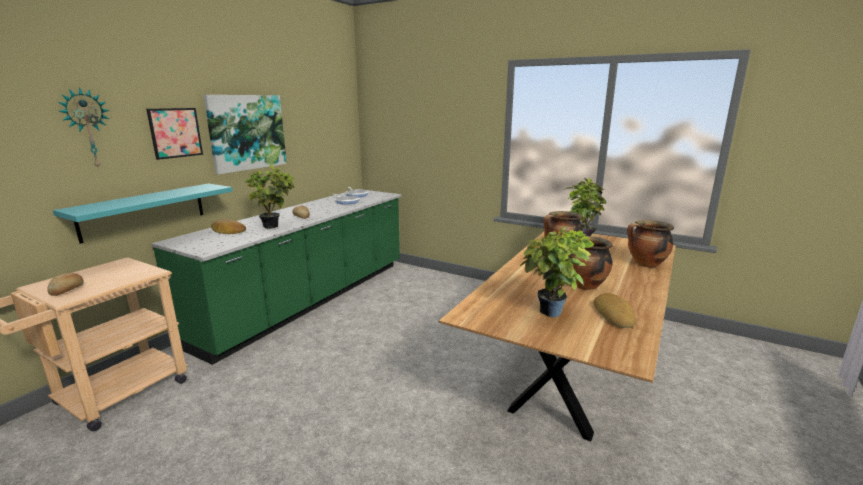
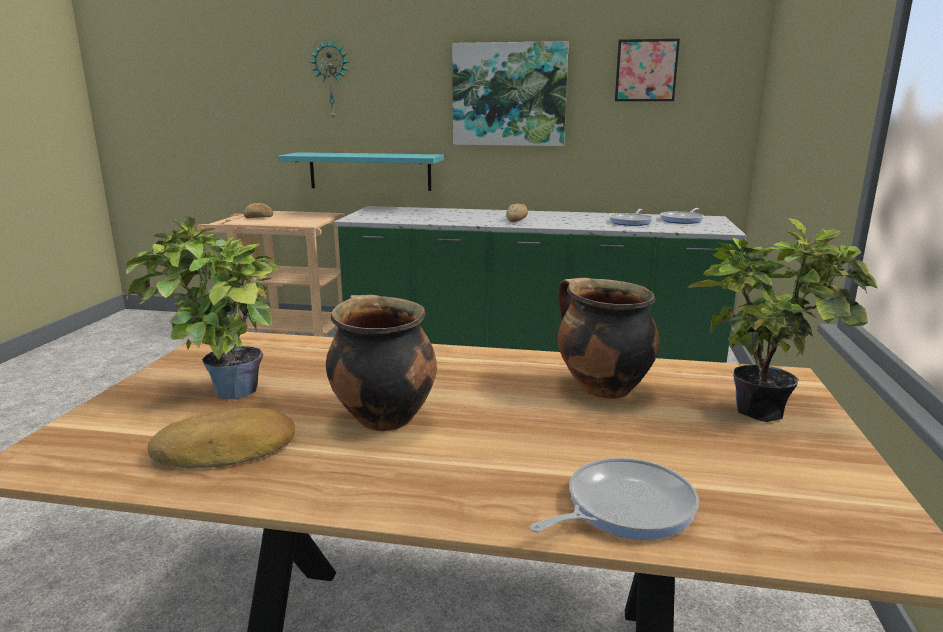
camera: 70 degrees right, 0 degrees up
(175, 133) = (414, 89): picture -> picture (646, 70)
(228, 231) = (426, 212): bread -> none
(275, 226) = (462, 219): potted plant -> none
(646, 264) = (623, 507): cooking pot -> frying pan

